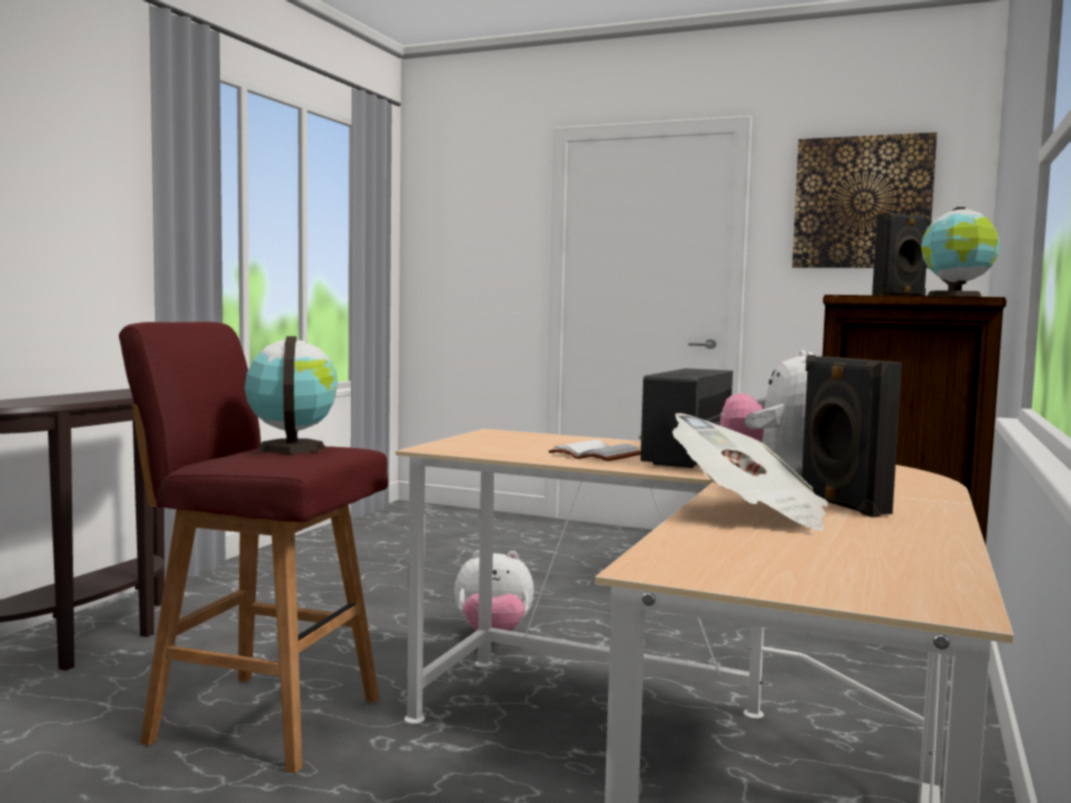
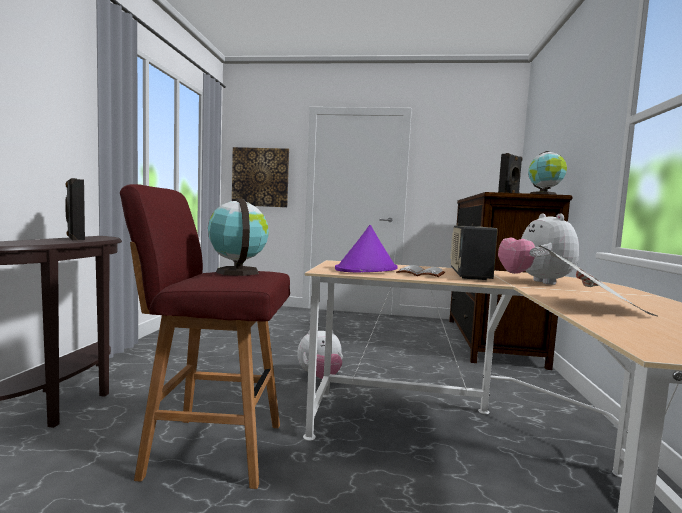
camera: 15 degrees left, 0 degrees up
(513, 447) = (367, 270): none -> purple hat
(840, 505) = (613, 299): black speaker -> black speaker (74, 238)
(862, 203) = (463, 153): picture -> picture (260, 177)

